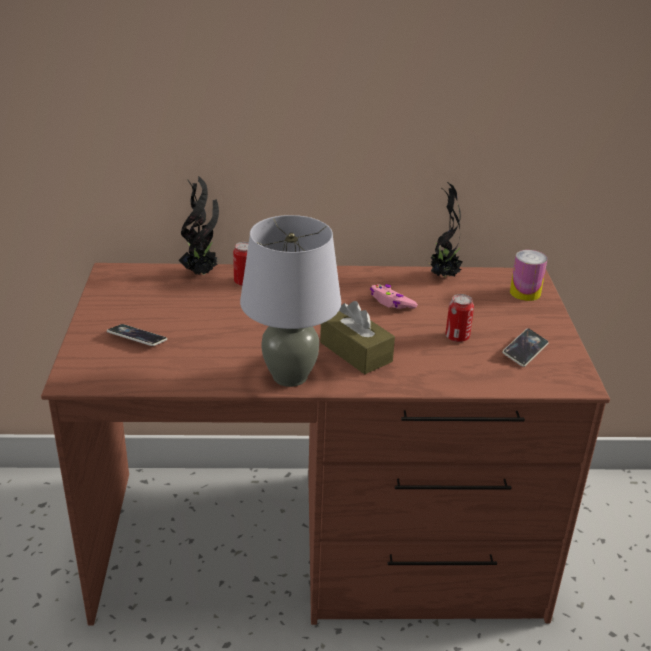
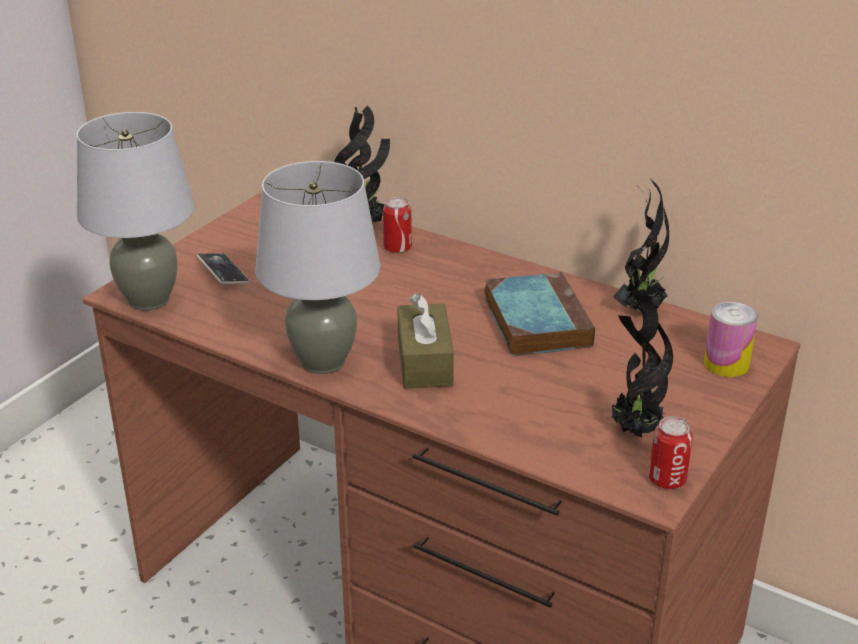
camera: 35 degrees right, 0 degrees up
(102, 377) = (149, 300): none -> grey table lamp
(391, 302) = (535, 321): pink game controller -> book
(457, 337) = (566, 386): can -> can (667, 480)
(525, 350) = (633, 431): phone -> potted plant

